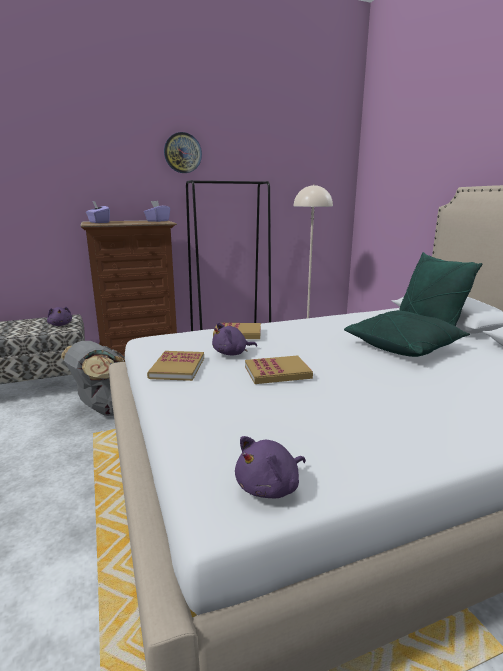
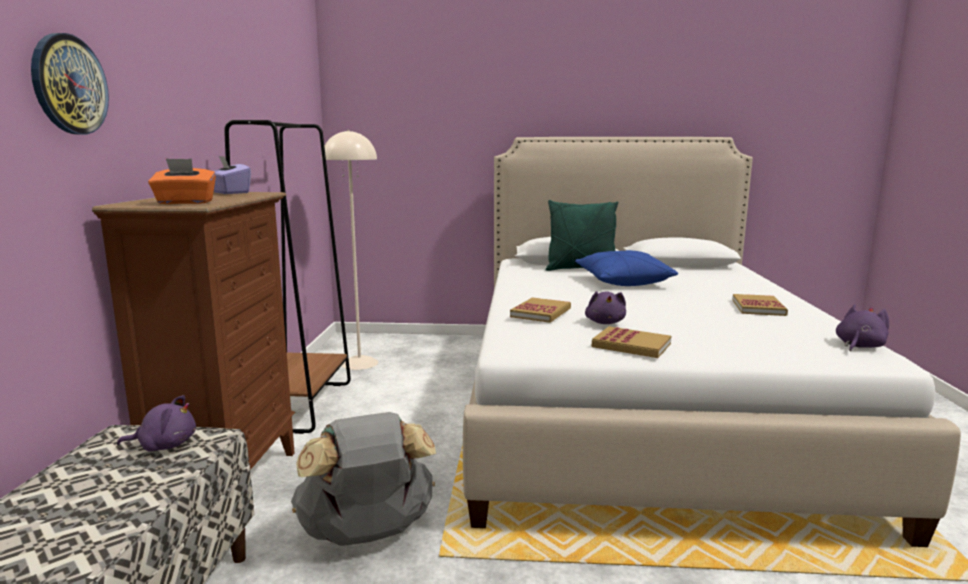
camera: 65 degrees left, 5 degrees down
(98, 222) = (185, 203): purple tissue box -> orange tissue box
(182, 153) = (198, 69): wall clock -> wall clock (69, 85)
(270, 487) = (859, 346): purple plush toy -> purple plush toy turned 120 degrees counterclockwise
(277, 372) = (664, 318): book -> book (758, 307)
(404, 347) = (622, 282): green pillow -> blue pillow

